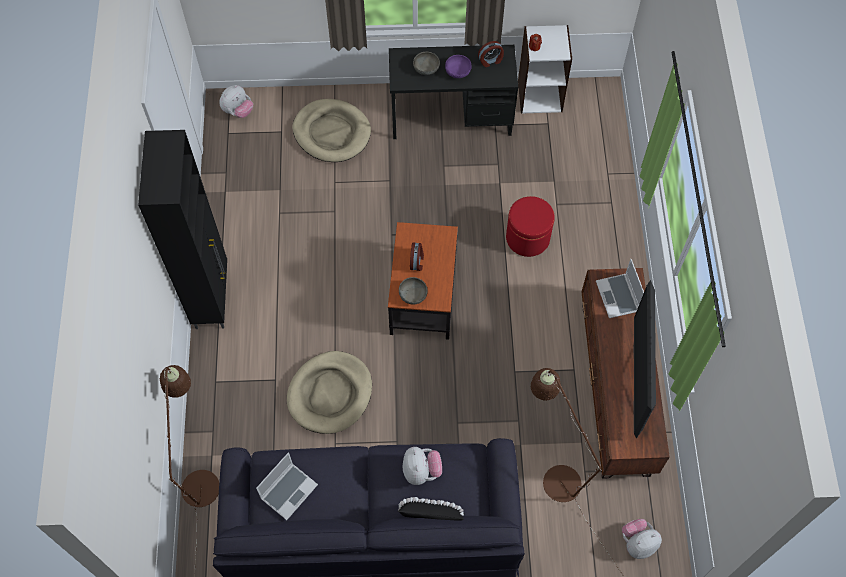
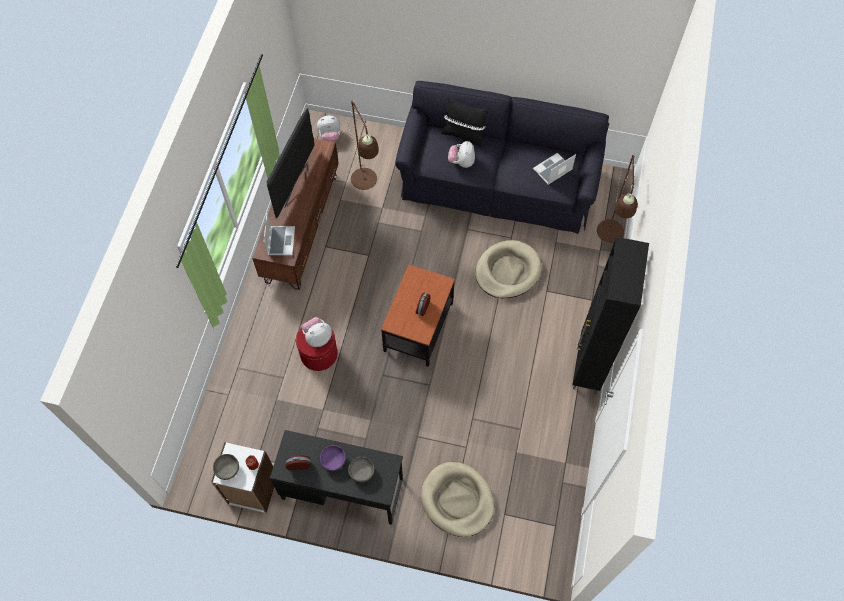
camera: 165 degrees left, 0 degrees up
(238, 111) = (542, 549): plush toy -> plush toy (317, 337)
(413, 294) = (433, 283): grey bowl -> grey bowl (227, 469)

